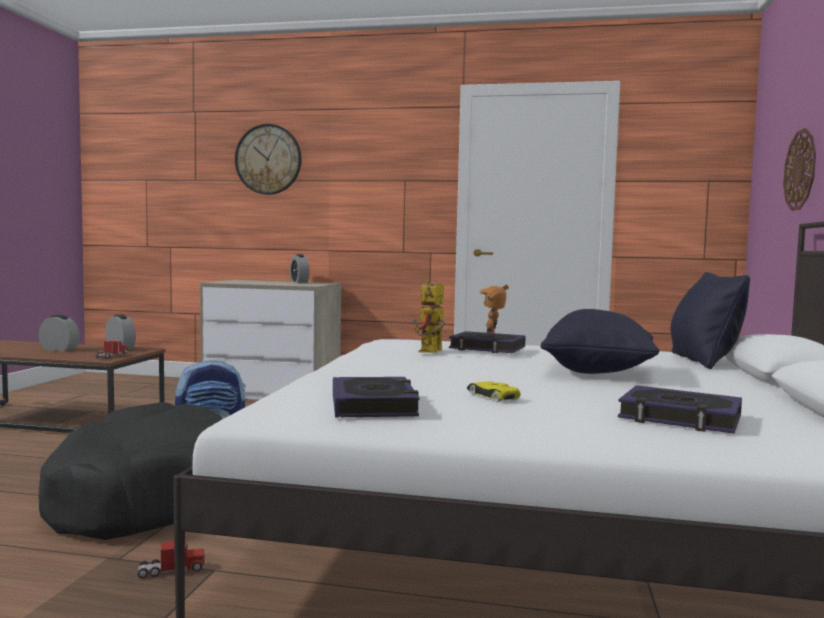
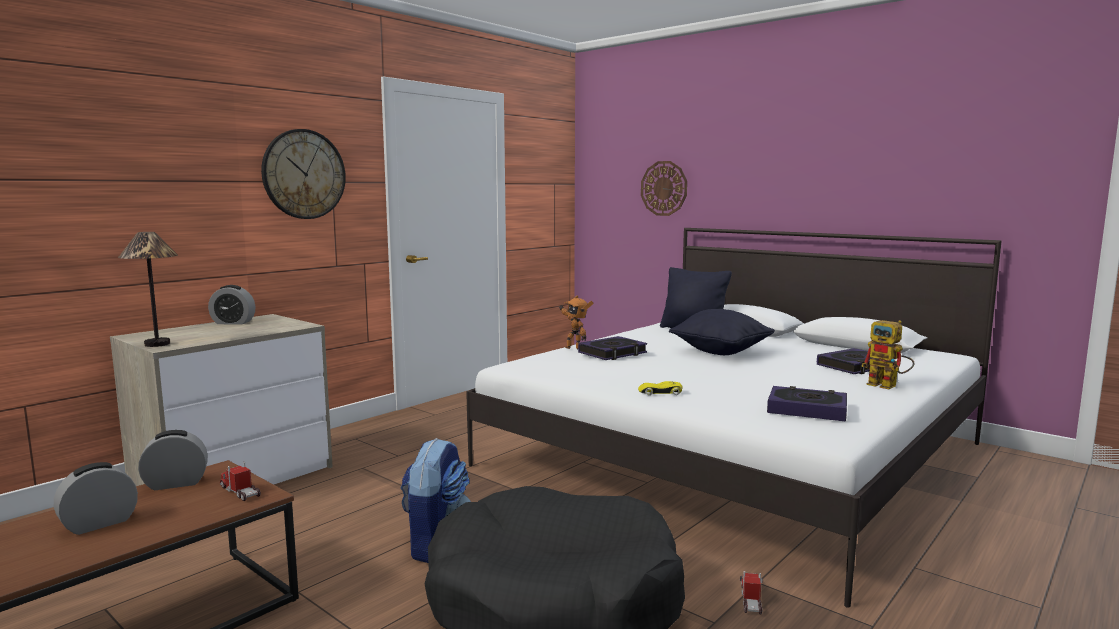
camera: 60 degrees left, 5 degrees up
(221, 281) = (157, 344): none -> table lamp
(268, 159) = (145, 149): wall clock -> wall clock (304, 174)
(431, 352) = (617, 367): toy robot -> toy robot (888, 386)
(492, 396) = (786, 383): yellow toy car -> yellow toy car (660, 392)

